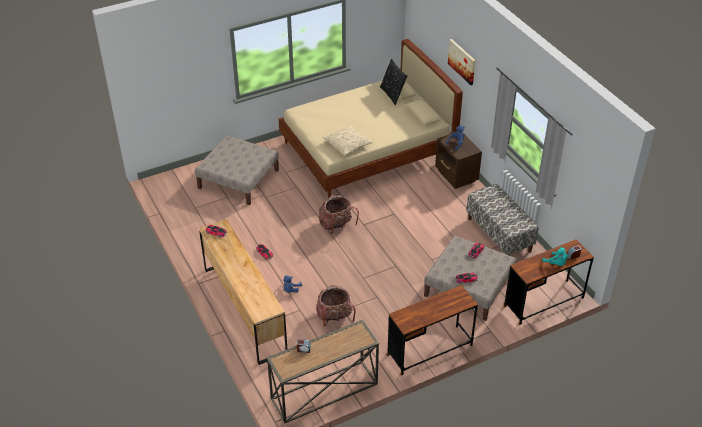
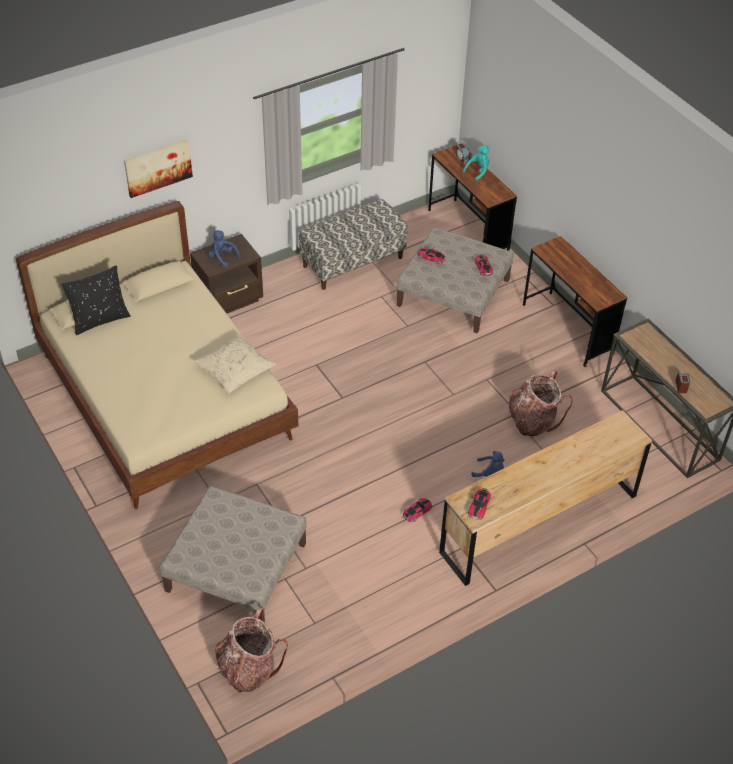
camera: 95 degrees left, 5 degrees up
(336, 226) = (347, 428): backpack -> backpack (248, 668)

